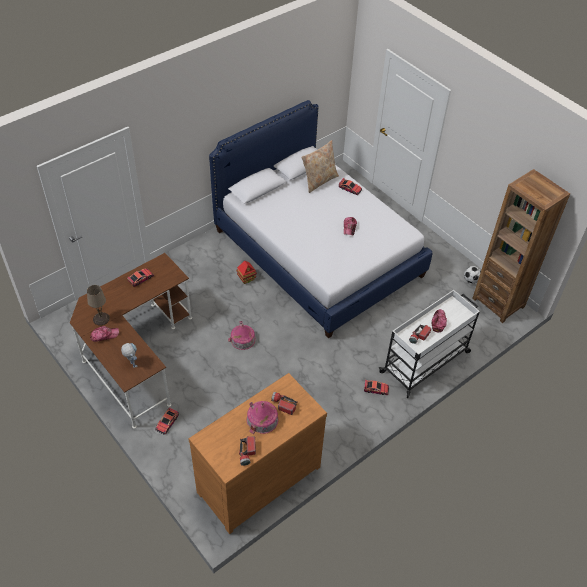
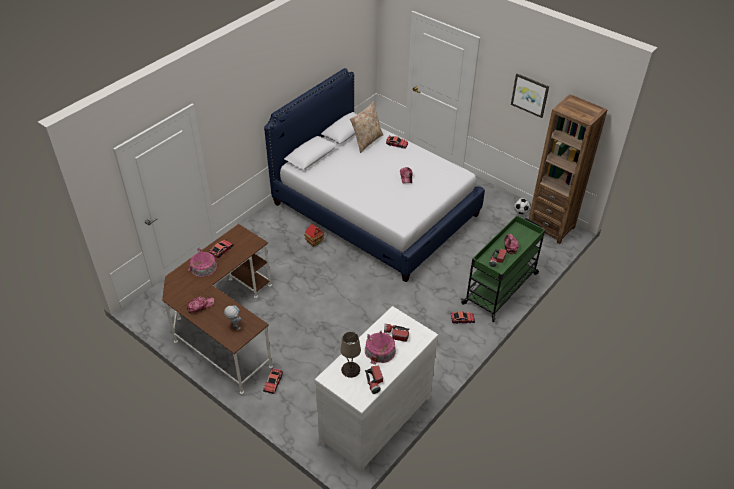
camera: 10 degrees left, 5 degrees down
(101, 319) = (193, 292): beige table lamp -> beige table lamp (351, 370)
(242, 339) = (325, 296): toy house -> toy house (203, 267)
(257, 478) = (373, 417): brown dresser -> white dresser
(426, 362) = (501, 288): white cart -> green cart
(494, 161) = (530, 95): none -> picture

